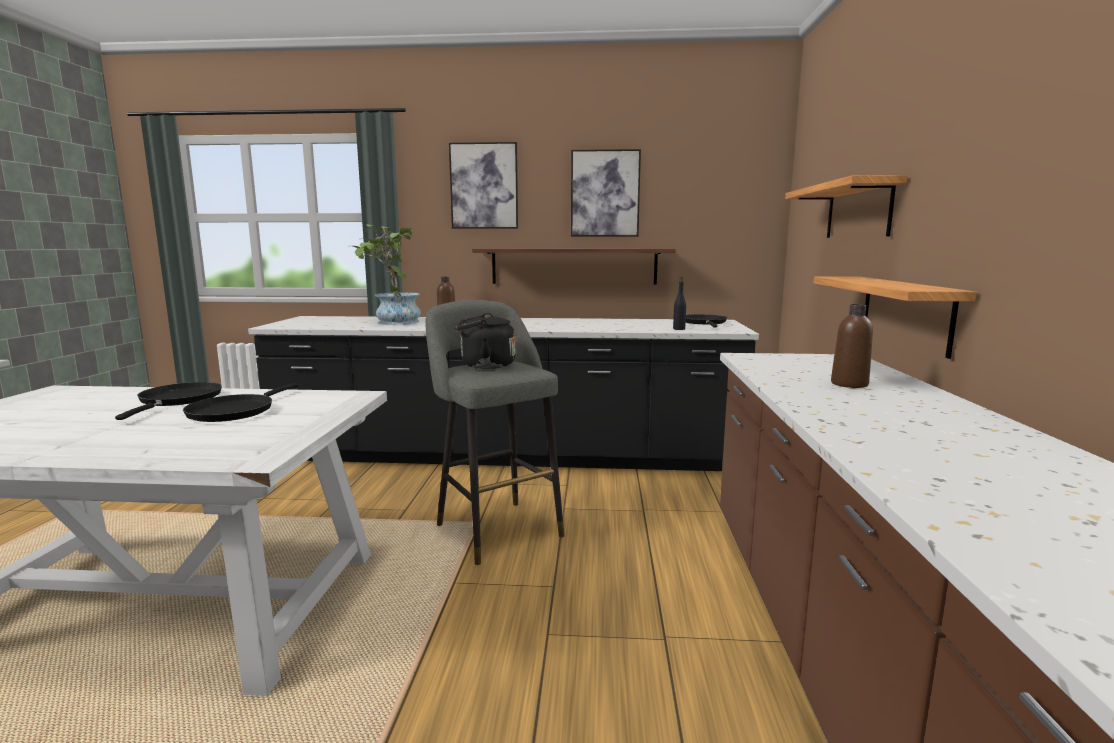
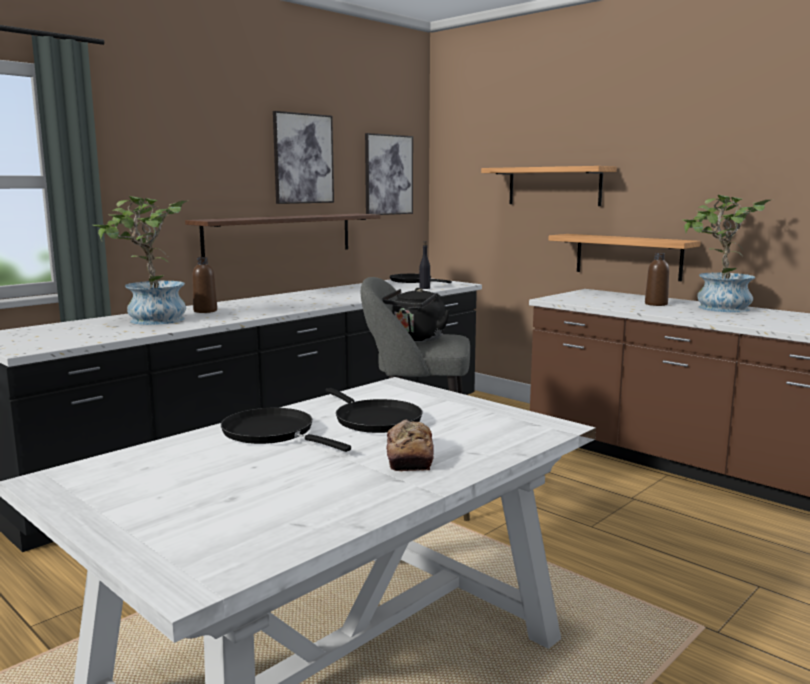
camera: 50 degrees left, 0 degrees up
(129, 437) = (409, 456): none -> bread
(484, 186) = (187, 145): picture -> picture (388, 175)
(920, 408) = (717, 308): none -> potted plant

